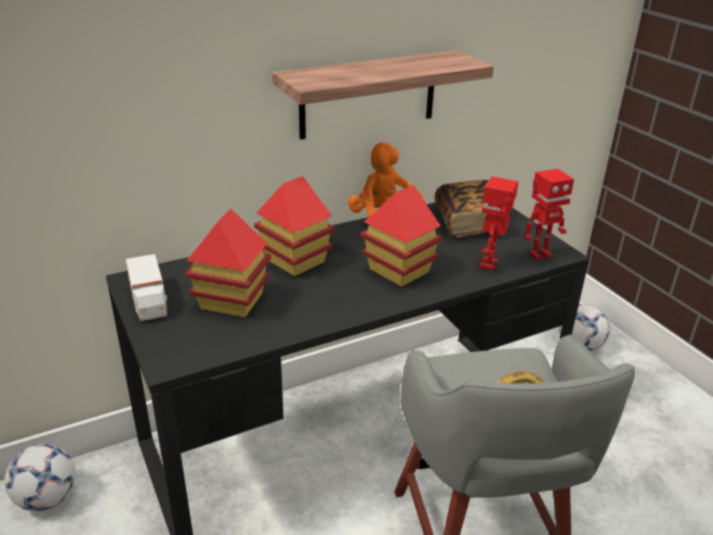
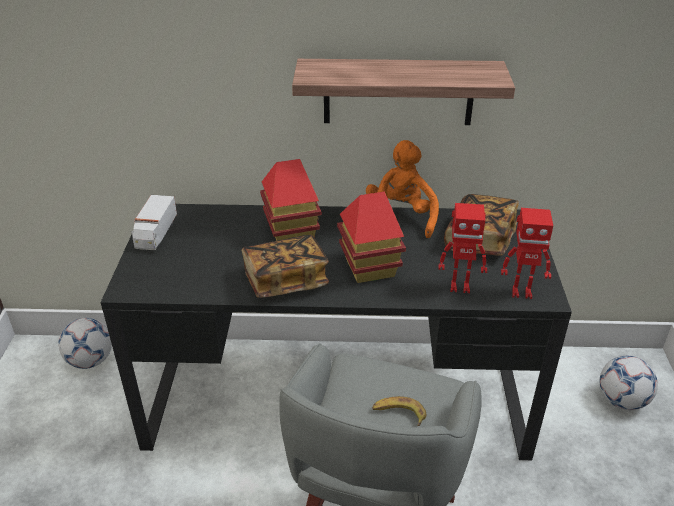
camera: 30 degrees right, 5 degrees up
(231, 301) = (212, 252): toy house -> none
(333, 304) = (285, 280): none -> book
(489, 264) = (459, 286): toy robot -> toy robot turned 135 degrees counterclockwise

